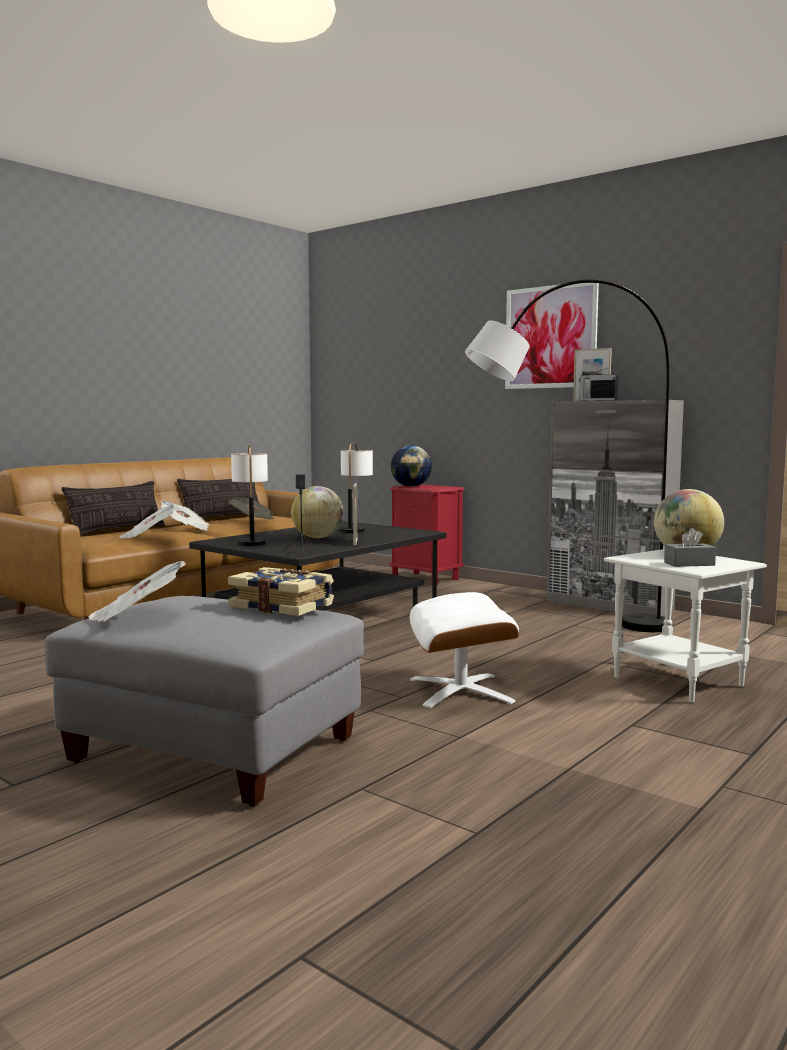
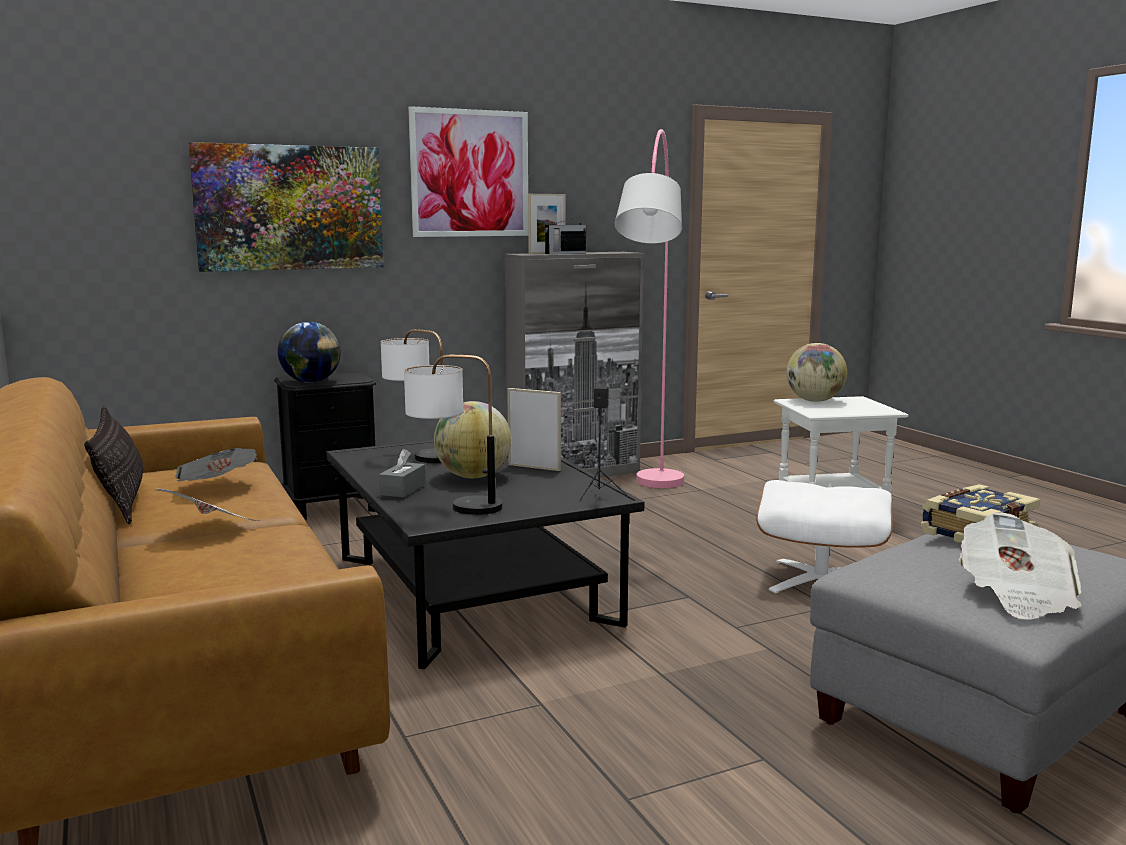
camera: 65 degrees left, 5 degrees up
(117, 531) = (128, 576): pillow -> none
(148, 536) = (274, 557): newspaper -> none
(425, 579) = (333, 508): red nightstand -> black nightstand
(434, 370) = (290, 208): none -> picture
(562, 632) = (651, 508): grey floor lamp -> pink floor lamp
(689, 564) = (861, 408): grey tissue box -> grey tissue box (403, 489)

